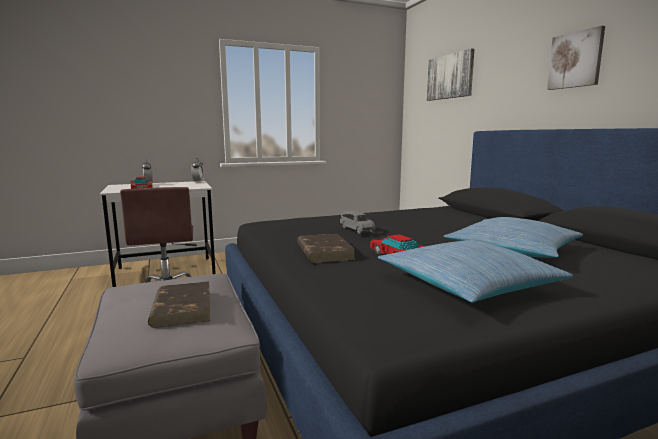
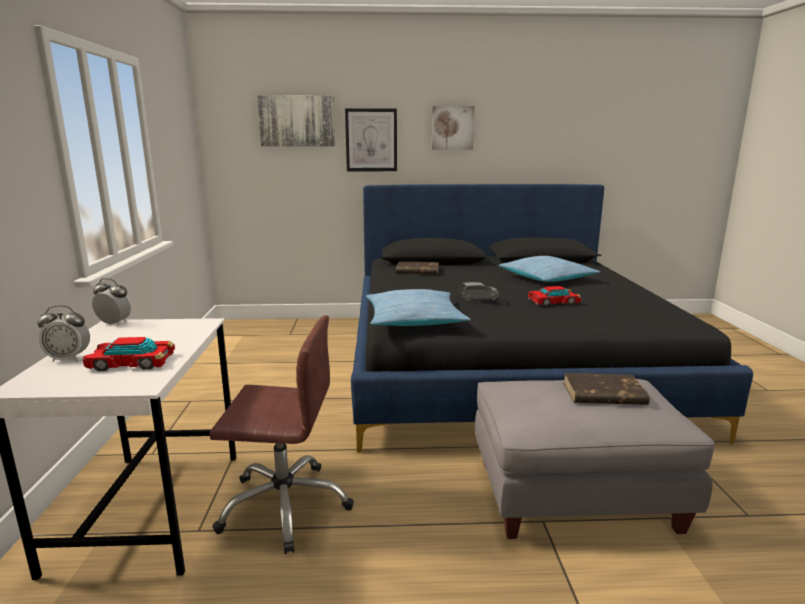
camera: 70 degrees left, 5 degrees up
(324, 251) = (537, 318): brown book -> brown book (417, 271)
(467, 284) = (619, 299): pillow -> pillow (413, 320)
(497, 86) = (371, 140): none -> picture

